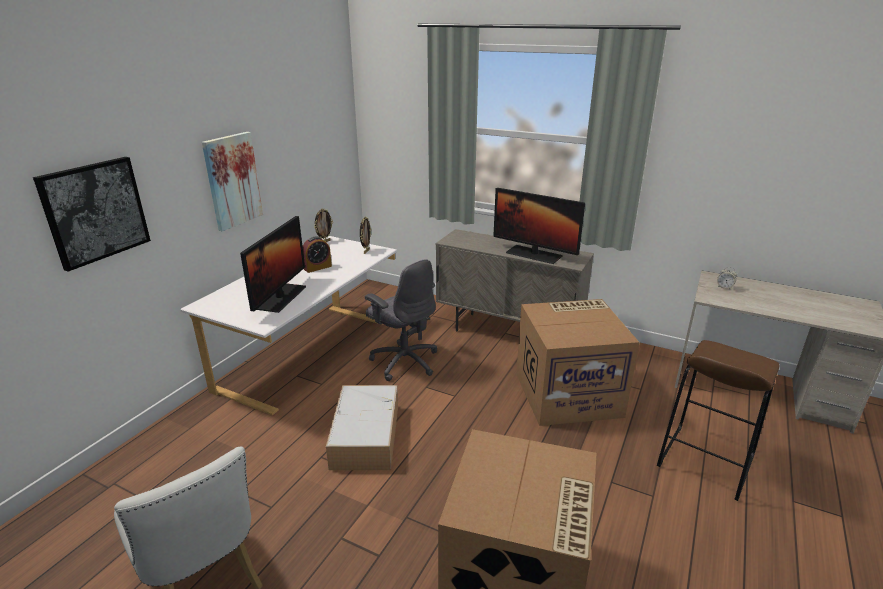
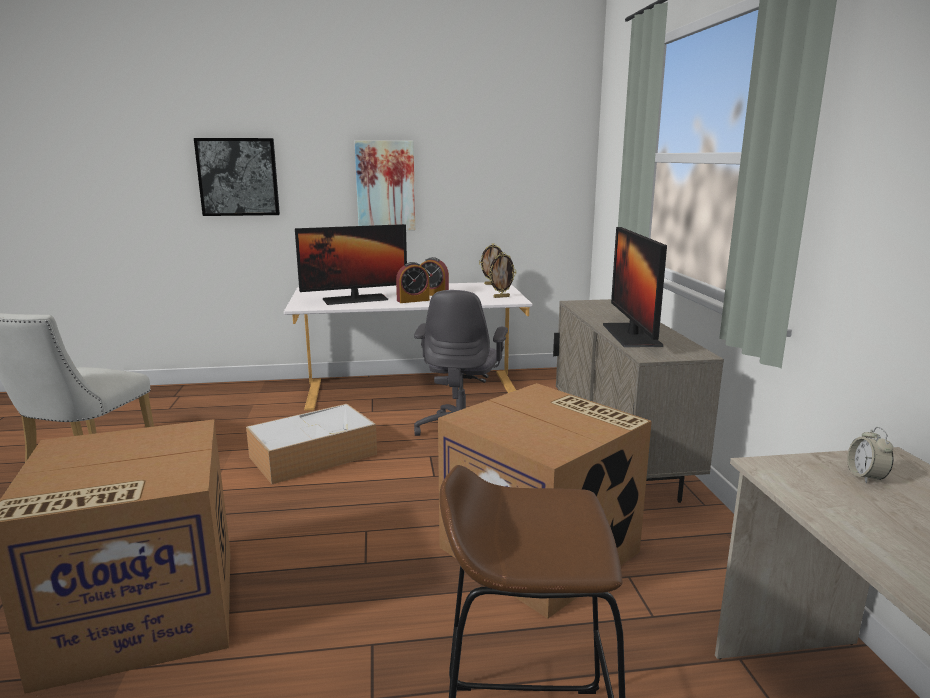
camera: 55 degrees right, 10 degrees down
(324, 279) = (413, 300): none -> alarm clock

